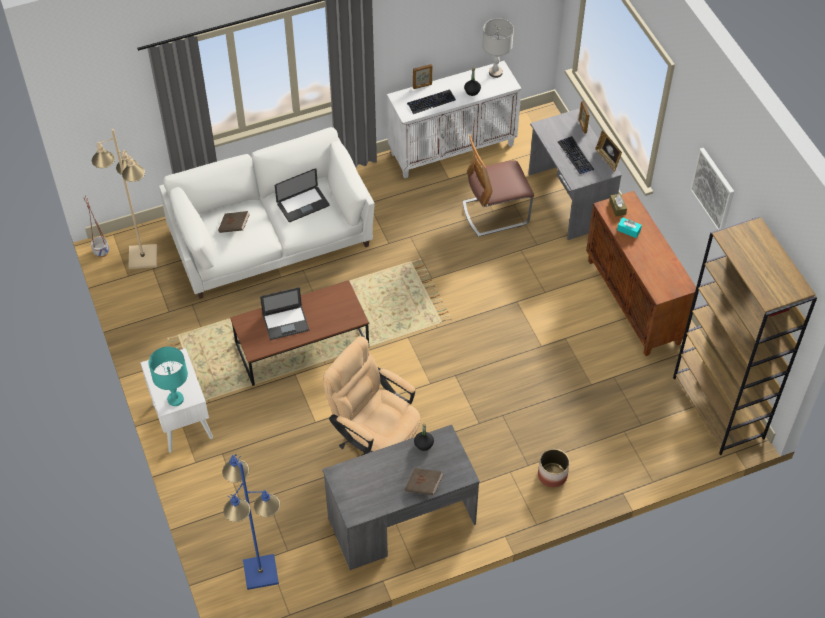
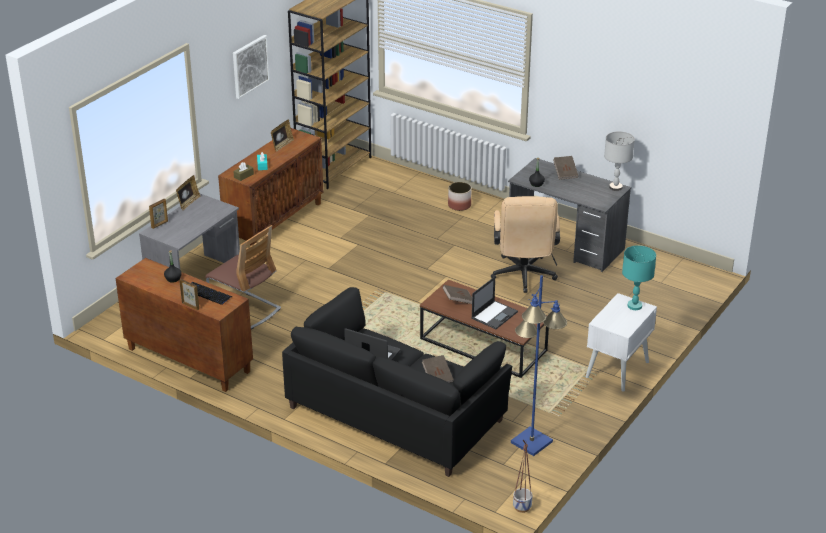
camera: 125 degrees left, 20 degrees down
(142, 257) = (498, 478): beige floor lamp -> none
(261, 572) = (673, 280): blue floor lamp -> blue floor lamp (531, 442)
(270, 239) = (396, 413): white sofa -> black sofa
(286, 322) = (494, 315): laptop -> laptop turned 90 degrees clockwise
(330, 309) = (458, 300): none -> brown book
(452, 148) = (187, 360): white cabinet -> brown cabinet
(495, 72) = (136, 276): grey table lamp -> grey table lamp (615, 187)
(575, 156) = (198, 217): keyboard -> none
(661, 264) = (282, 145): none -> picture frame

